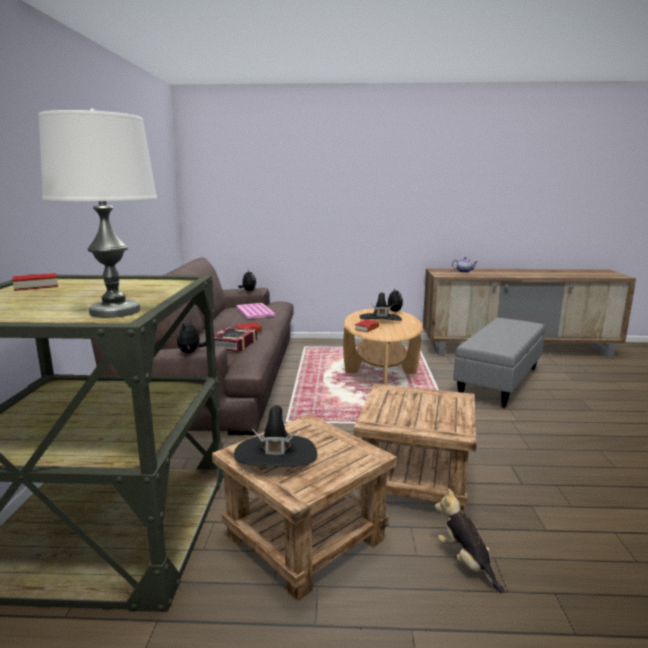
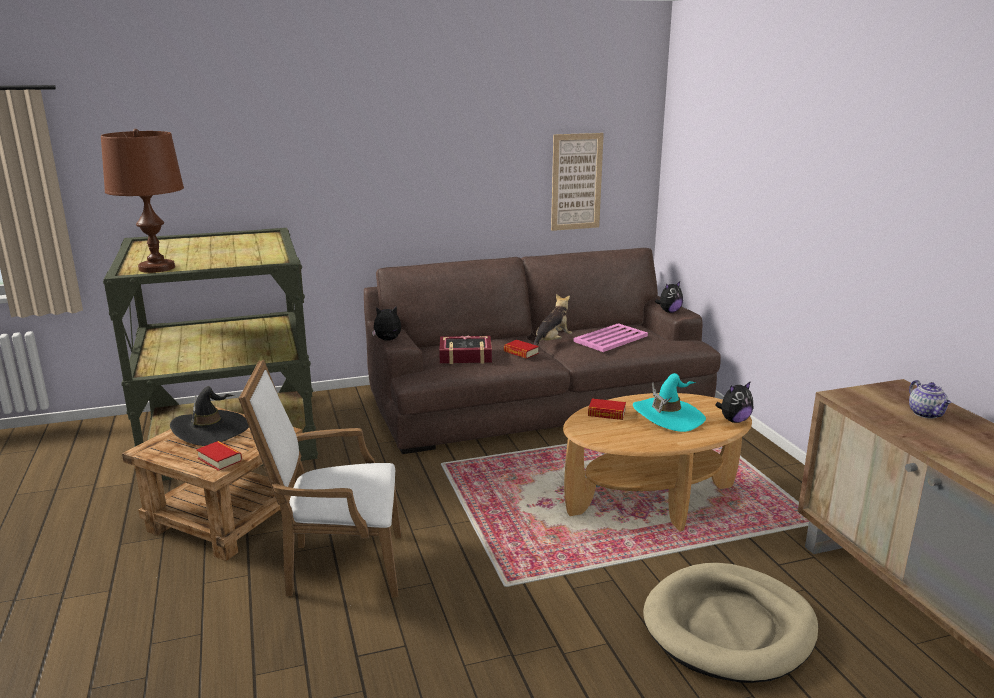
camera: 70 degrees right, 5 degrees up
(36, 286) = (245, 238): book -> book (219, 459)
(115, 311) = (157, 268): white table lamp -> brown table lamp
(158, 214) = (576, 182): none -> picture
(380, 319) = (668, 416): black hat -> turquoise hat
(413, 481) = (337, 567): brown side table -> white armchair
(466, 562) = (193, 614): plush toy -> plush toy (552, 342)
(498, 382) = (729, 627): grey ottoman -> beige dog bed

